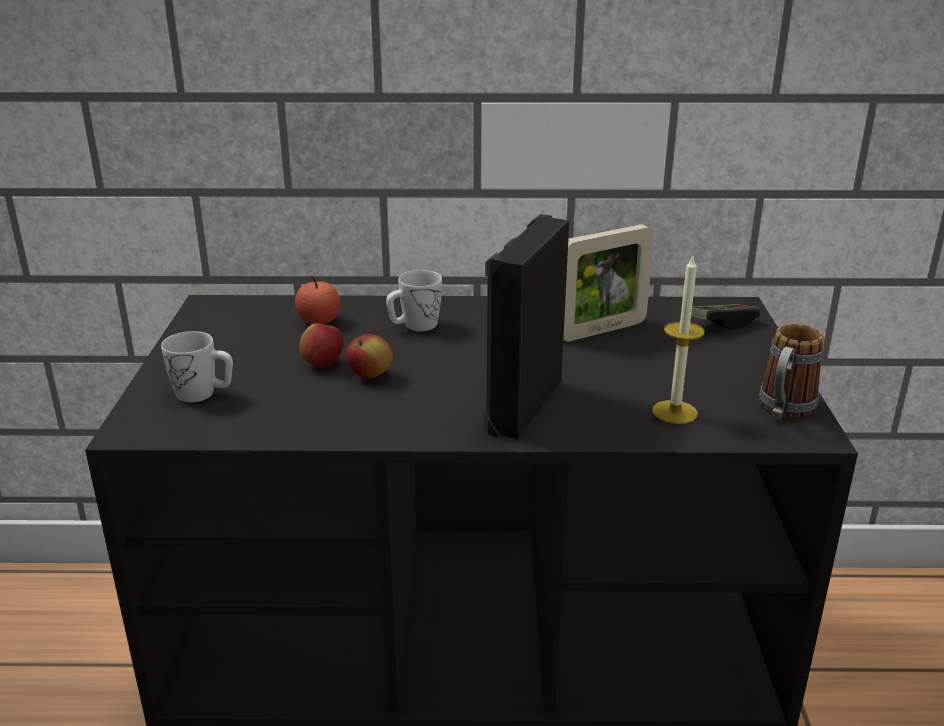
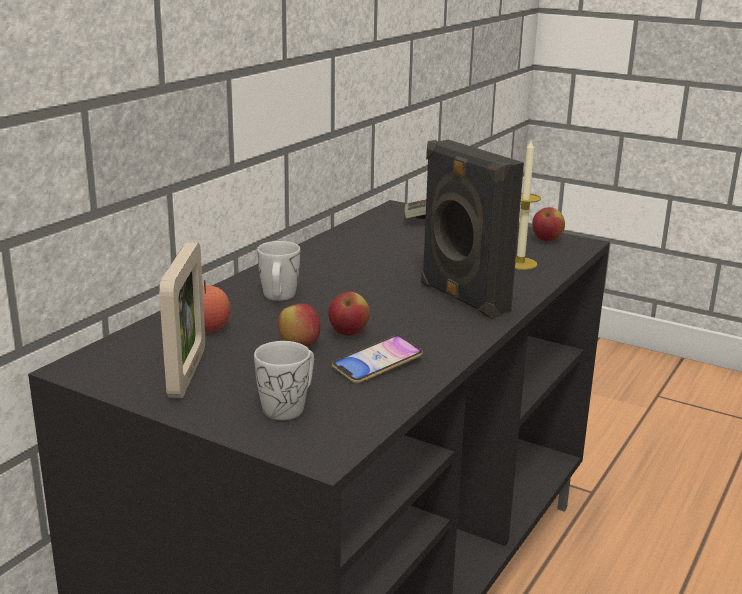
camera: 60 degrees left, 5 degrees down
(316, 407) = (377, 365): none -> phone
(601, 330) = (378, 247): picture frame -> picture frame (187, 372)
(783, 410) = (546, 240): mug -> apple

